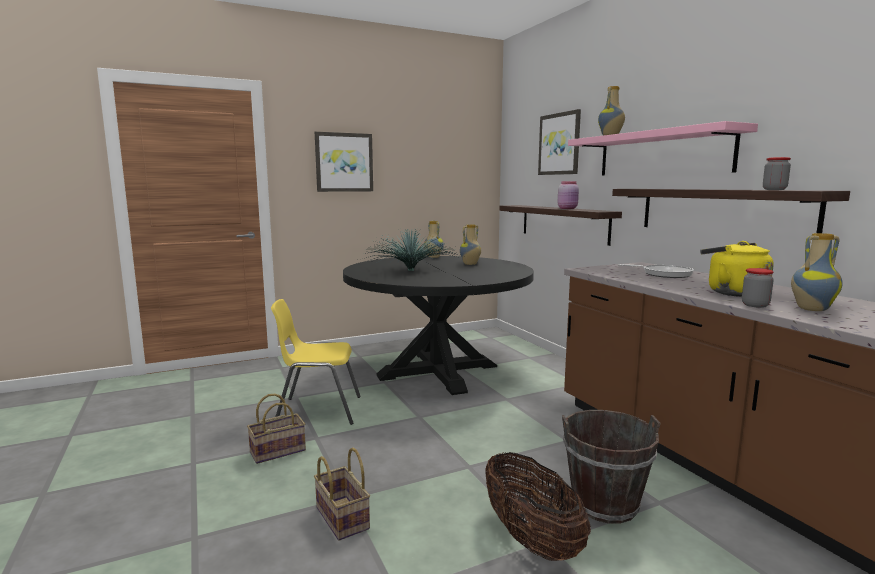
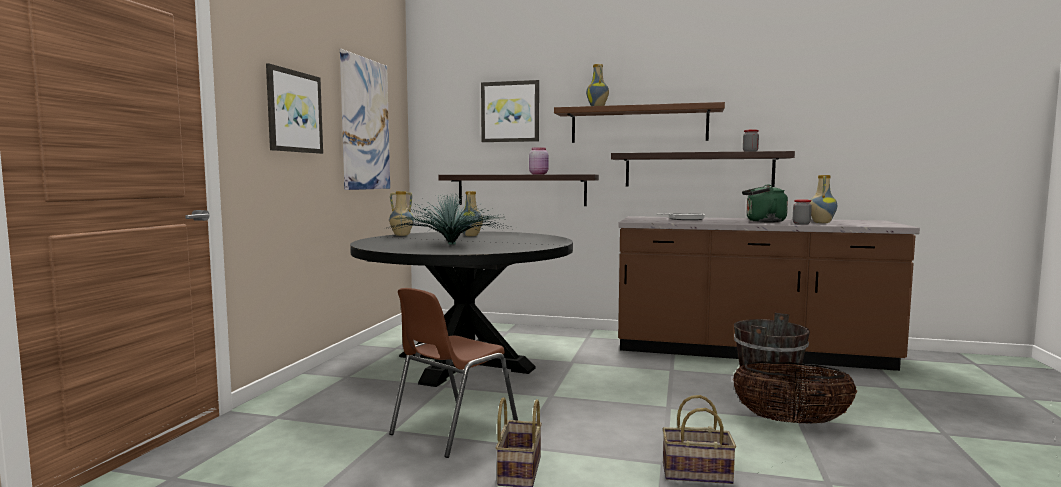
camera: 50 degrees left, 5 degrees down
(317, 410) = (452, 429): yellow chair -> brown chair
(433, 164) = (366, 124): none -> picture
(661, 154) = (638, 125): pink shelf -> brown shelf
(732, 293) = (763, 221): yellow kettle -> green kettle

